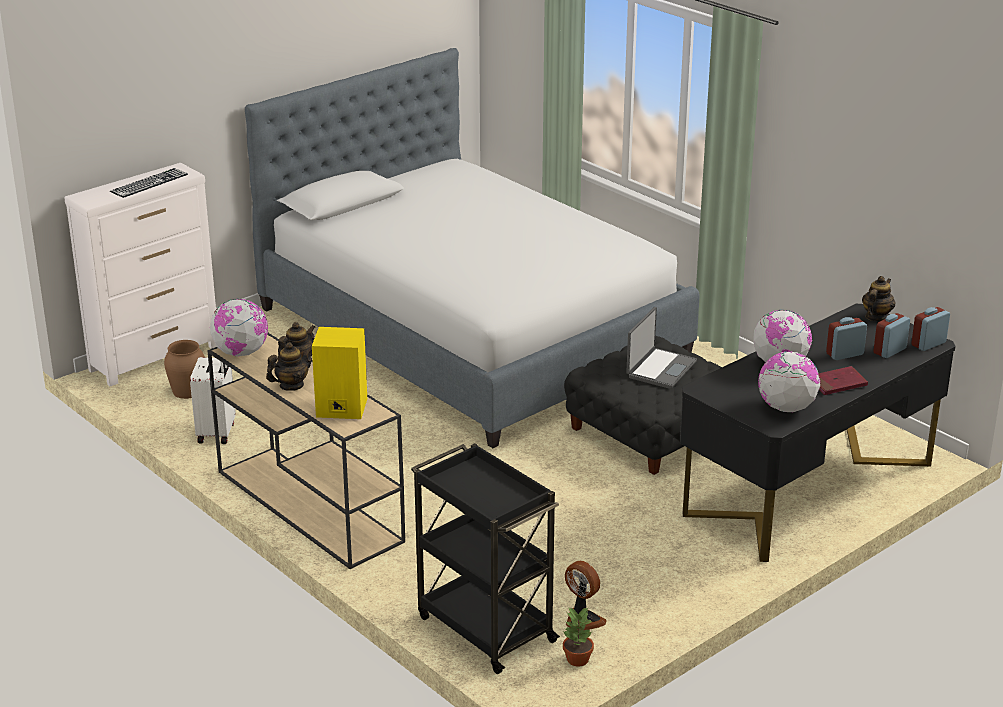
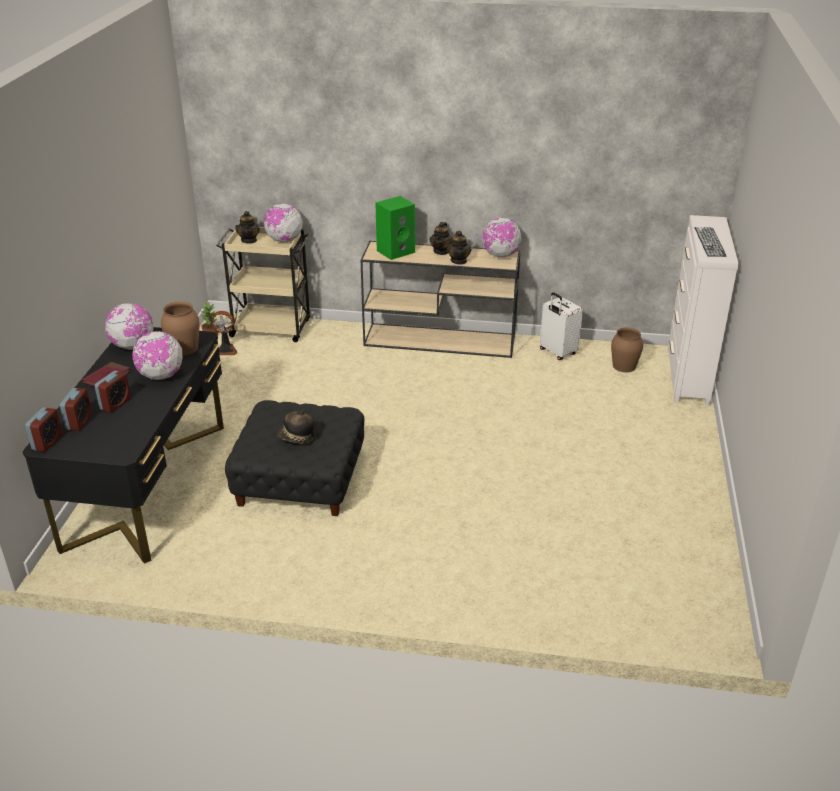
camera: 140 degrees right, 5 degrees up
(340, 408) = (396, 251): yellow speaker -> green speaker
(454, 480) = (284, 240): none -> globe
(471, 332) = (544, 503): bed -> none
(484, 627) = (272, 329): black cart -> beige cart
(660, 369) = (296, 439): laptop -> hat
(732, 384) = (183, 348): none -> brown vase
(876, 317) = (108, 453): teapot -> teapot (249, 240)

